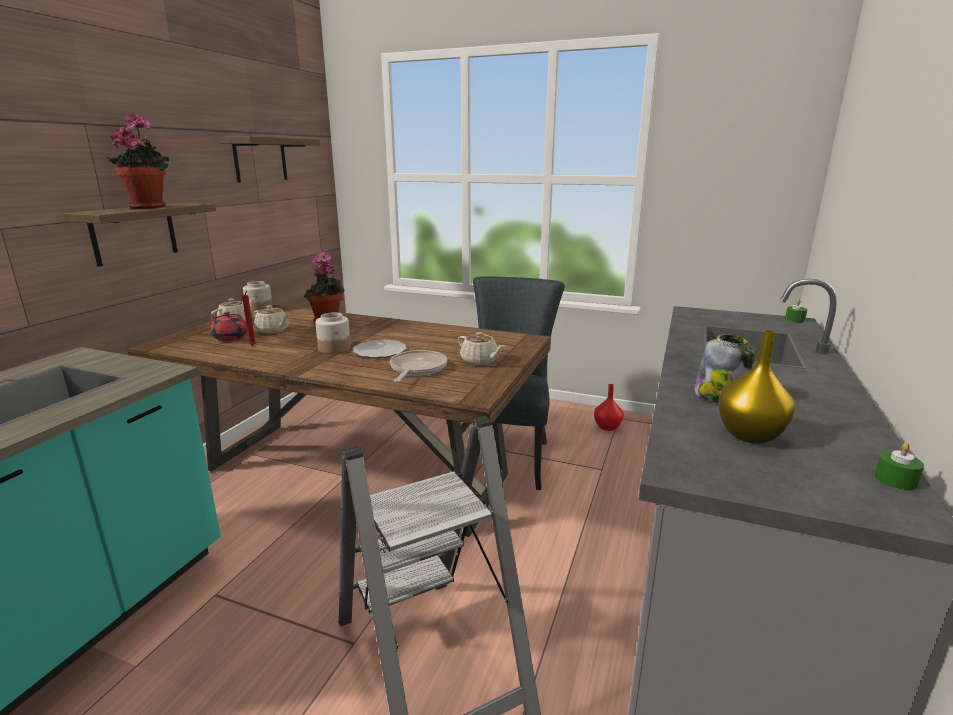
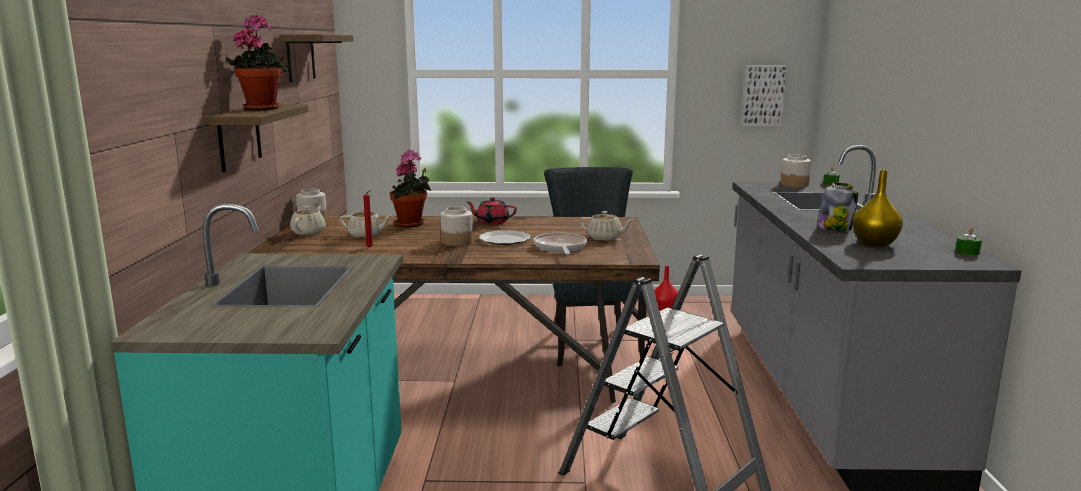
camera: 20 degrees left, 5 degrees down
(230, 337) = (331, 244): red teapot -> red teapot (492, 222)
(744, 317) = (794, 185): none -> jar
(745, 207) = (763, 95): none -> picture

